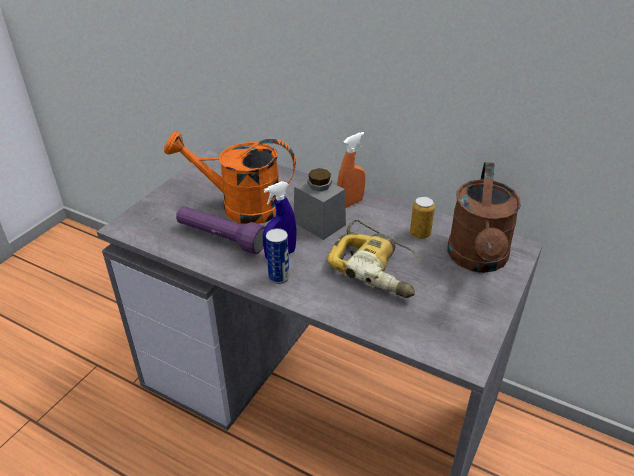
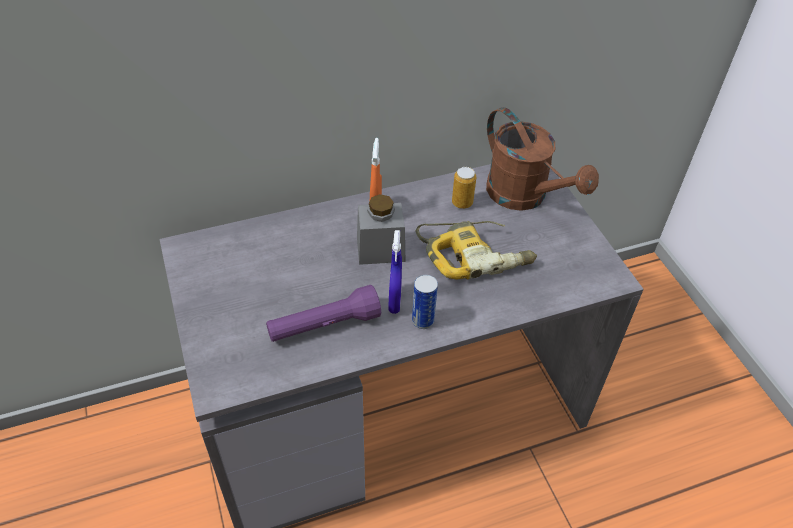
camera: 50 degrees left, 10 degrees up
(240, 207) = (292, 284): orange watering can -> none

